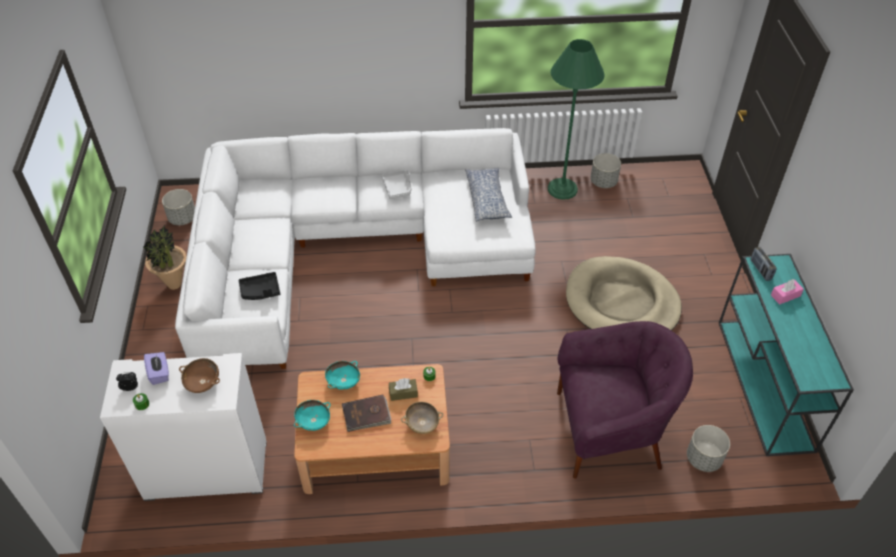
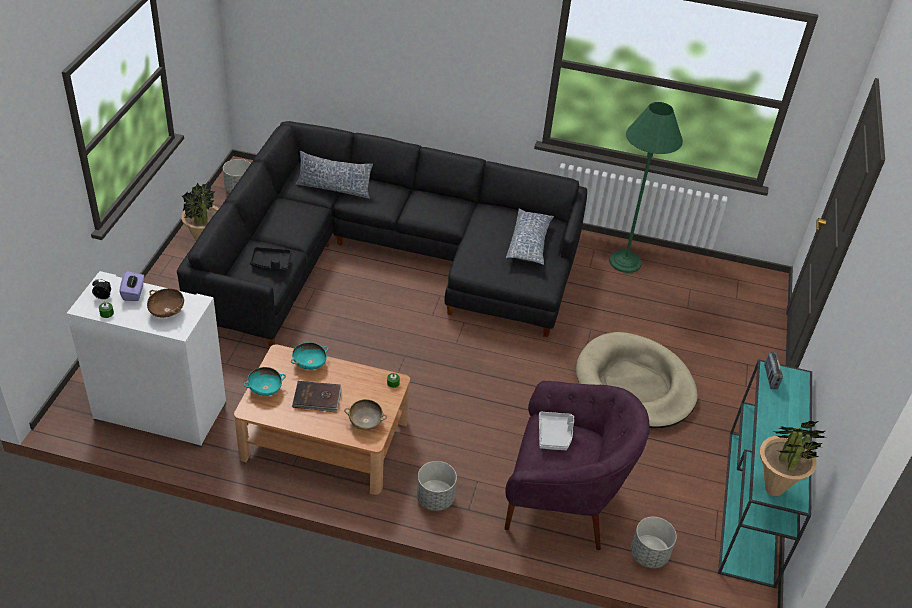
camera: 15 degrees right, 5 degrees down
(285, 196) = (334, 188): none -> pillow
(351, 247) = (385, 258): white sofa -> black sofa
(398, 188) = (445, 209): grey tray -> grey tray (555, 435)
(403, 393) = (361, 390): brown tissue box -> none
(603, 182) = (672, 267): grey planter -> grey planter (435, 498)
(785, 295) = (784, 408): pink tissue box -> none
(813, 375) = (774, 489): none -> potted plant

